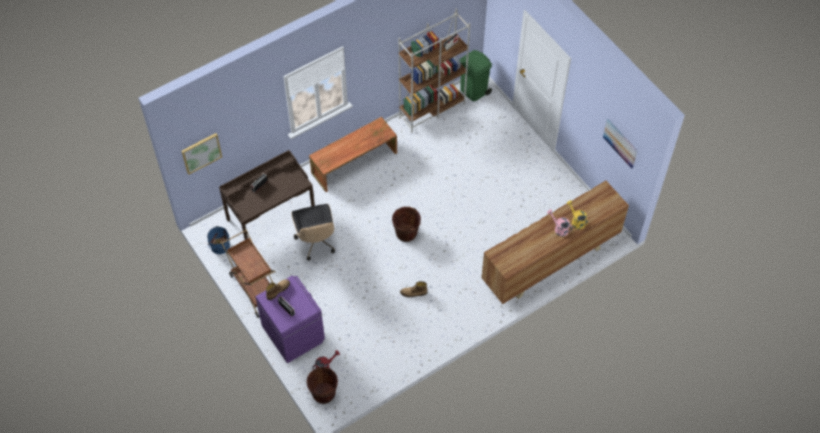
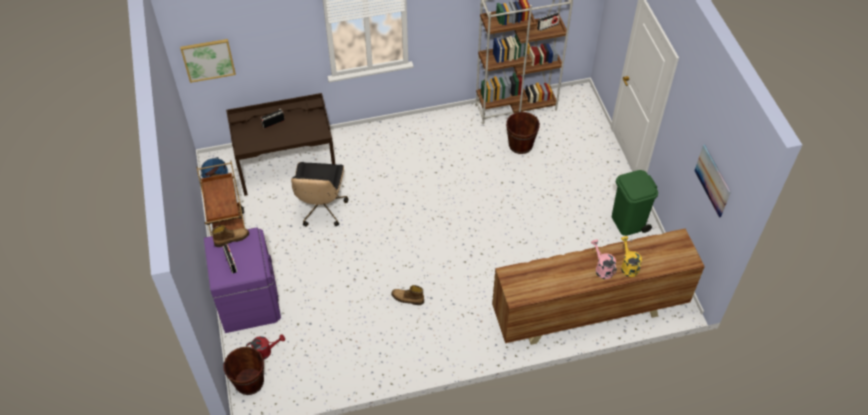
camera: 20 degrees right, 5 degrees down
(354, 162) = (404, 137): brown bench -> none
(406, 233) = (429, 229): brown bucket -> brown bucket (520, 145)
(474, 91) = (572, 100): green trash can -> green trash can (628, 222)

